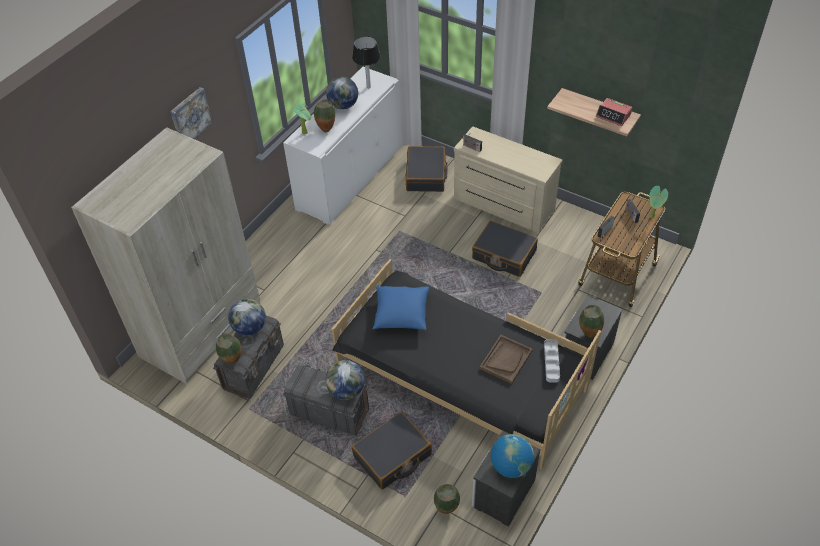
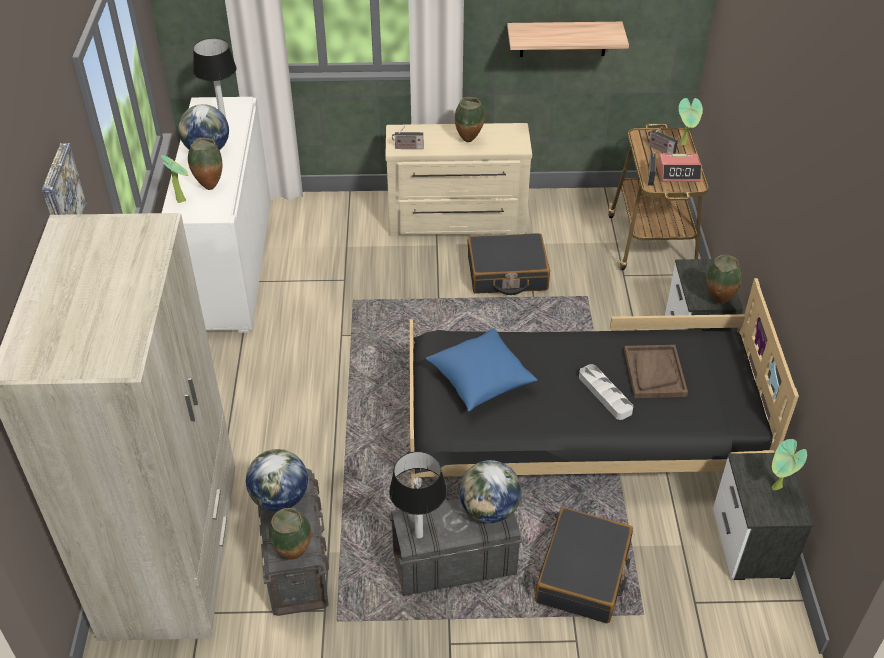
camera: 35 degrees left, 5 degrees down
(300, 384) = (418, 534): none -> table lamp
(426, 175) = (331, 223): black suitcase -> none
(447, 509) = (706, 601): vase -> vase (469, 141)
(510, 466) = (777, 489): globe -> potted plant
(551, 362) = (706, 350): grey tray -> grey tray (605, 394)
(613, 115) = (595, 31): alarm clock -> alarm clock (679, 173)

